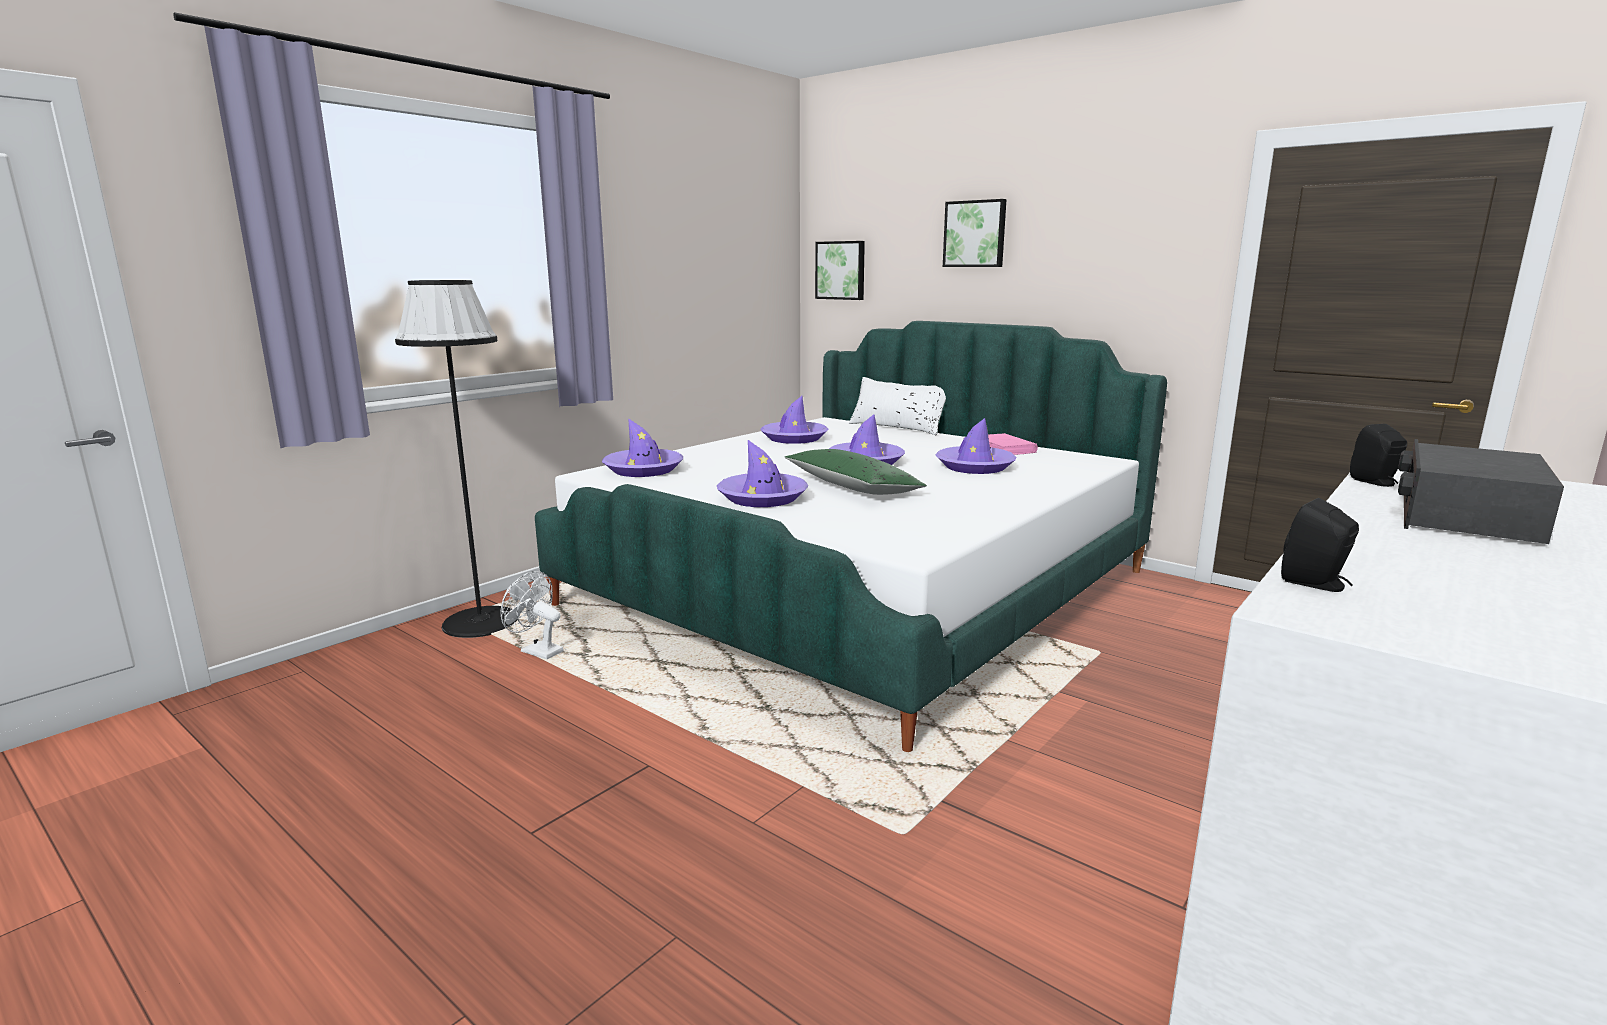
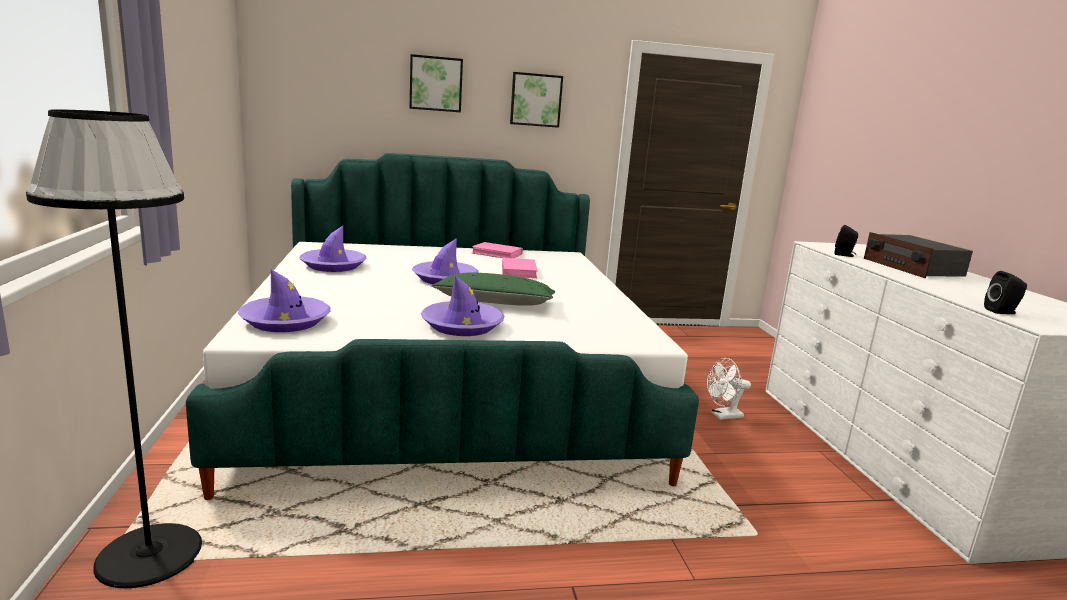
camera: 50 degrees left, 0 degrees up
(537, 651) = (285, 551): white fan -> white fan (723, 416)
(841, 270) = (295, 103): picture -> picture (535, 100)
(897, 427) = (385, 245): white pillow -> none
(974, 467) = (518, 271): purple hat -> pink book

